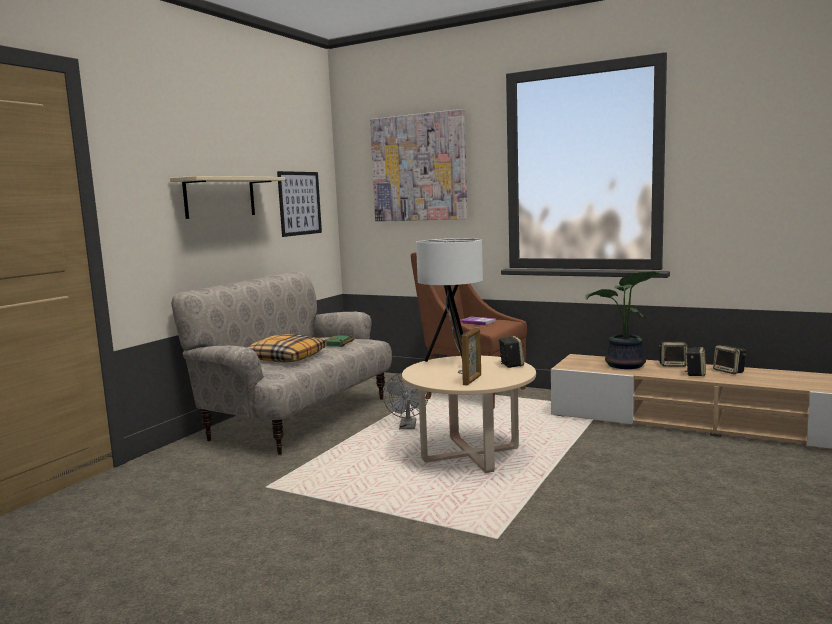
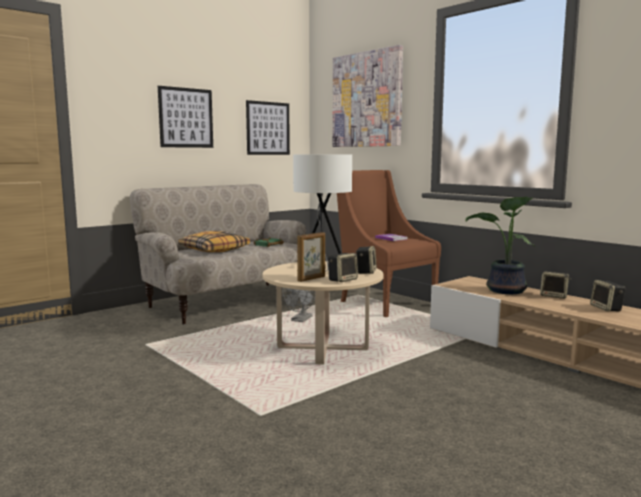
camera: 20 degrees right, 0 degrees up
(220, 197) = (186, 118): beige shelf -> picture
(695, 373) = (566, 306): speaker -> speaker (342, 280)

